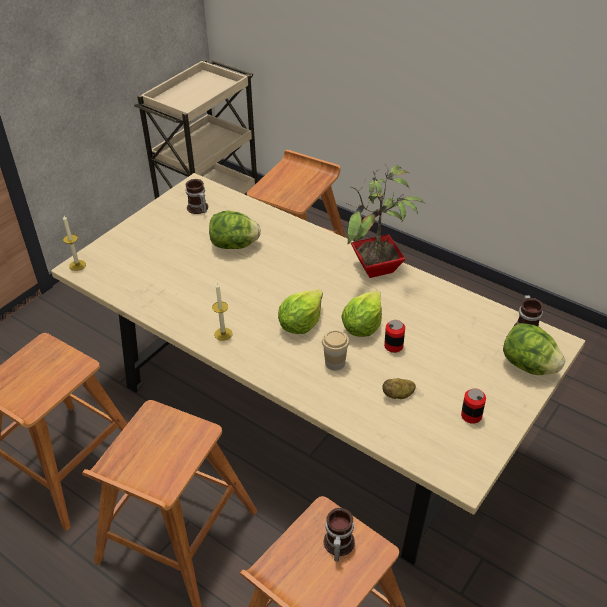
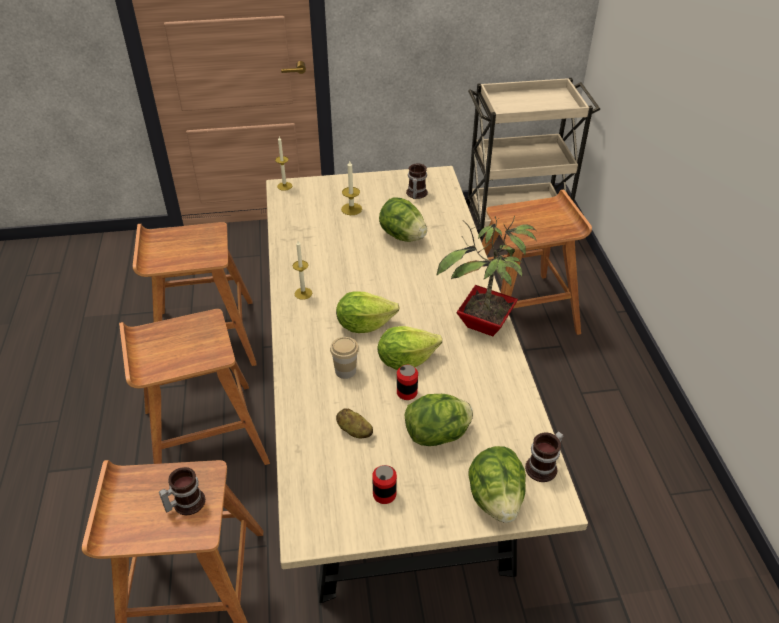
camera: 45 degrees right, 0 degrees up
(164, 249) = (351, 209): none -> candle
(448, 356) = (438, 435): none -> lettuce

